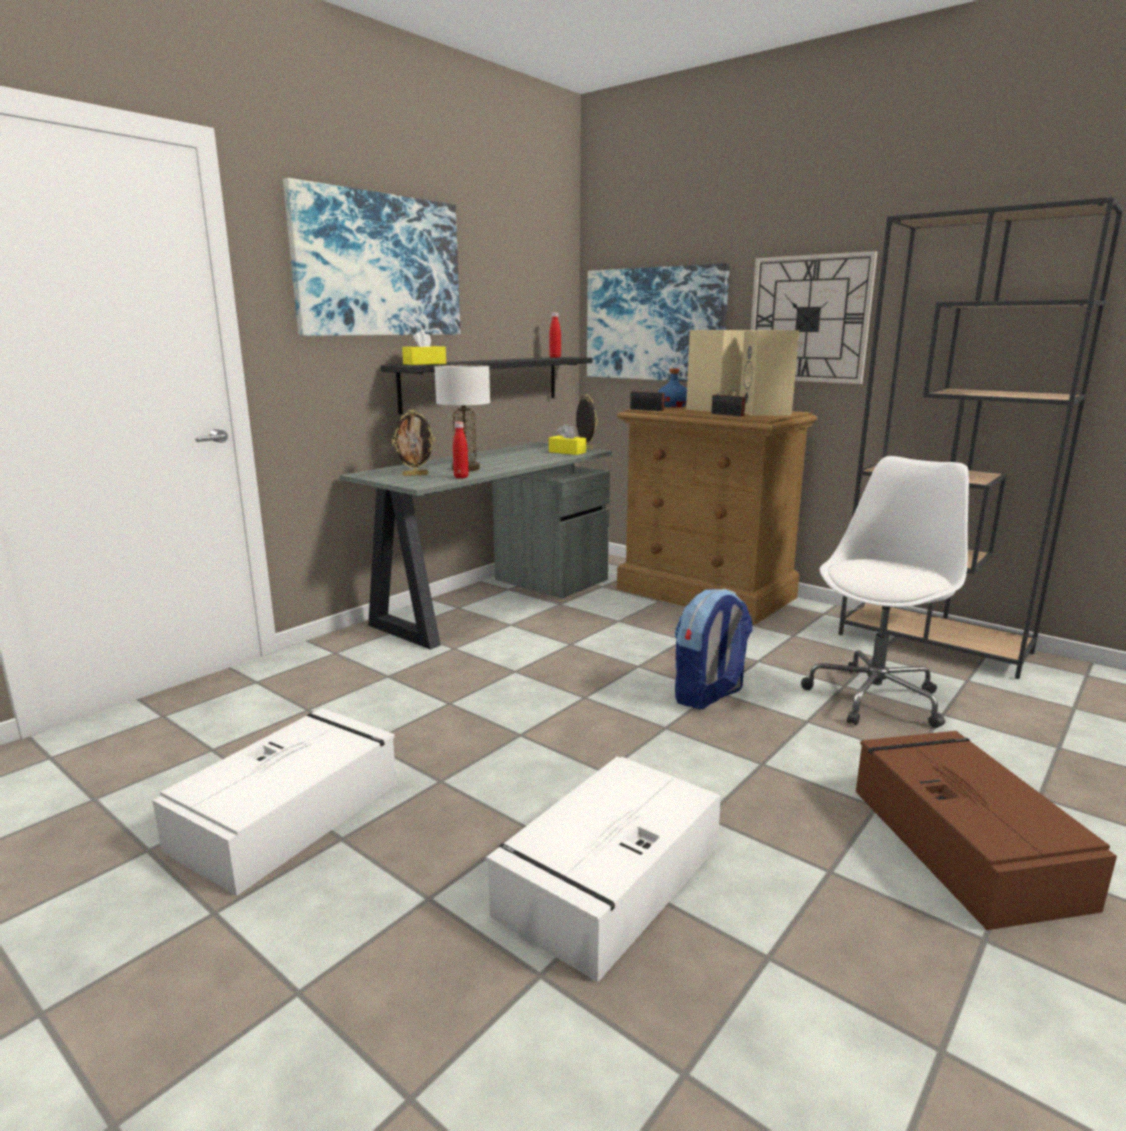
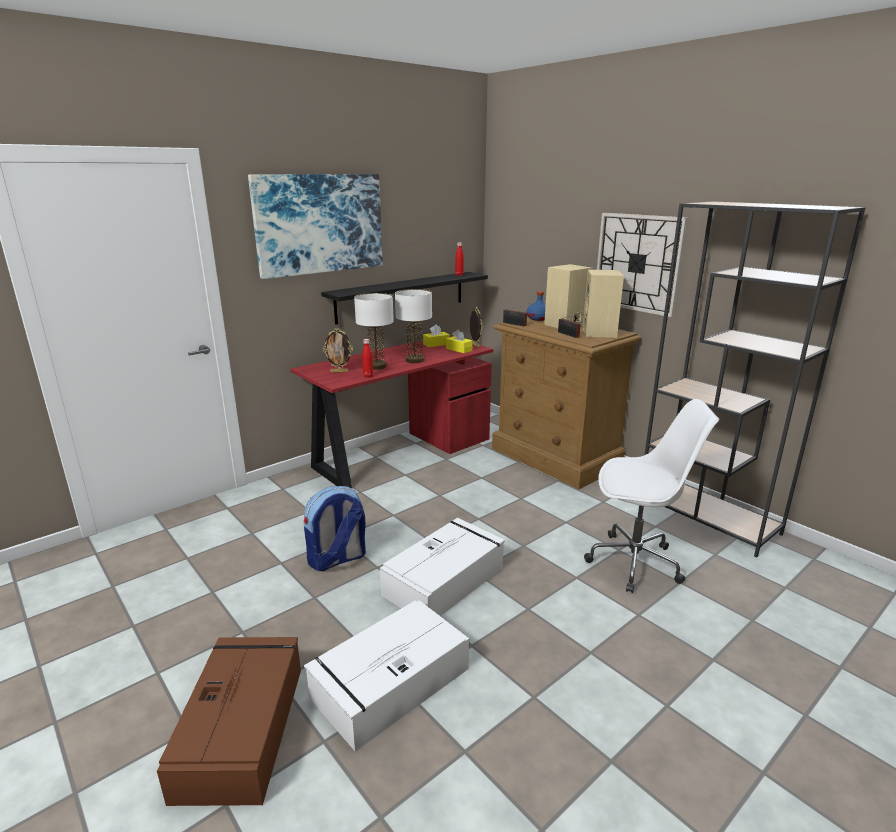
camera: 10 degrees right, 5 degrees up
(290, 814) = (218, 610): white storage box -> white storage box (445, 580)
(424, 364) = (351, 291): yellow tissue box -> yellow tissue box (436, 344)
(491, 601) = (400, 453): grey desk -> red desk
(515, 462) = (414, 360): none -> table lamp
(654, 324) = (533, 253): picture -> none
(709, 695) = (517, 548): backpack -> backpack (337, 559)
(875, 698) = (636, 563): white office chair -> white office chair turned 45 degrees clockwise
(962, 842) = (636, 687): brown storage box -> brown storage box (242, 727)

